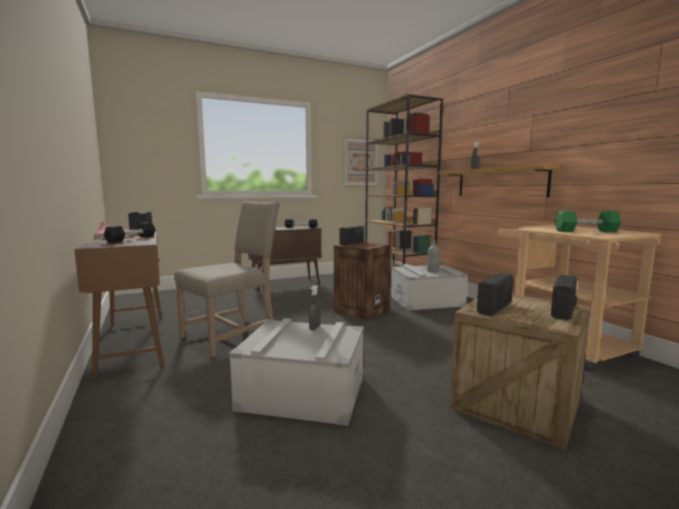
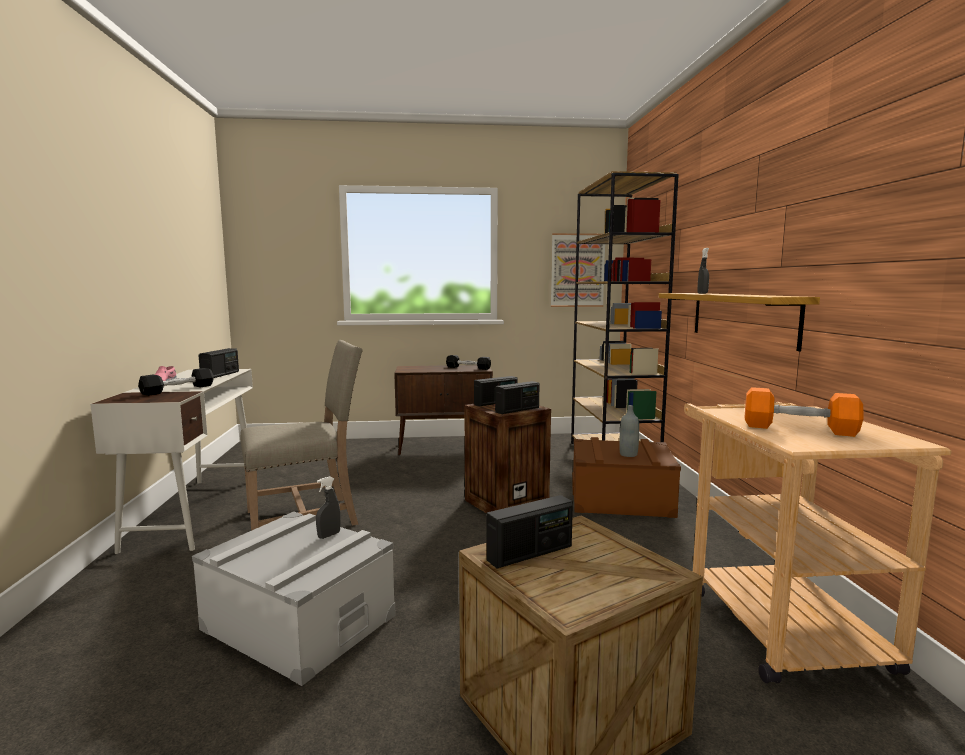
camera: 20 degrees right, 0 degrees up
(133, 342) = (196, 511): brown desk -> white desk
(426, 301) = (620, 499): grey storage box -> brown storage box
(563, 311) = (632, 579): radio -> radio (517, 410)
(586, 231) = (799, 429): green dumbbell -> orange dumbbell

